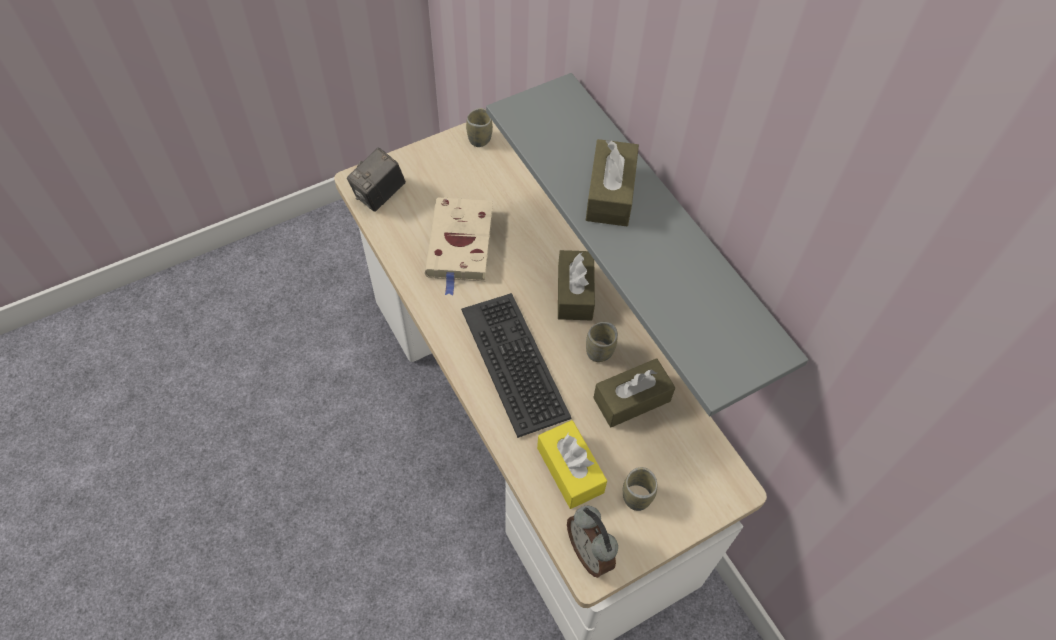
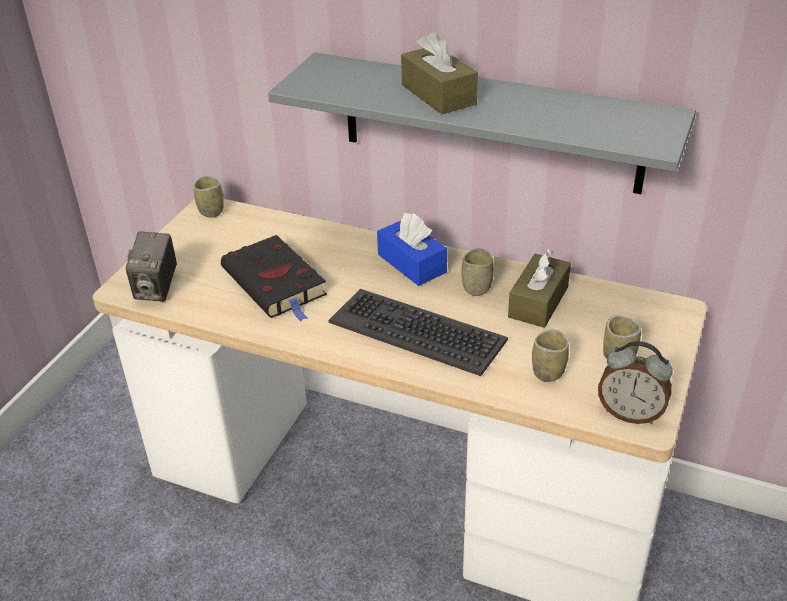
camera: 35 degrees left, 20 degrees down
(460, 246) = (276, 284): beige book -> black book
(570, 470) = (548, 372): yellow tissue box -> cup
(575, 293) = (412, 263): brown tissue box -> blue tissue box

